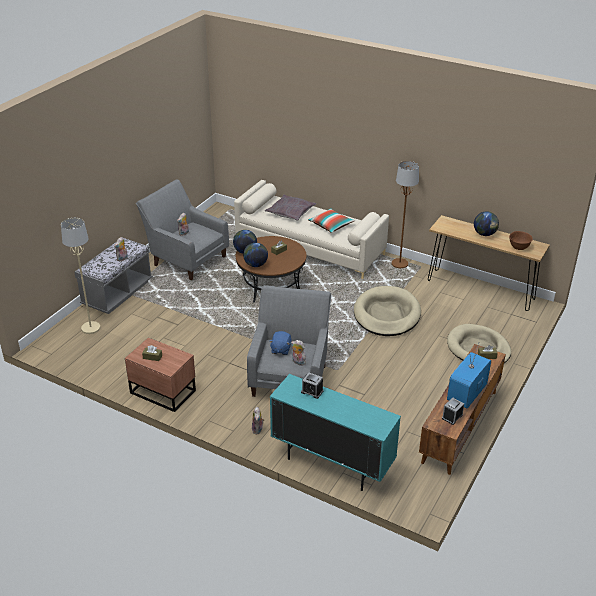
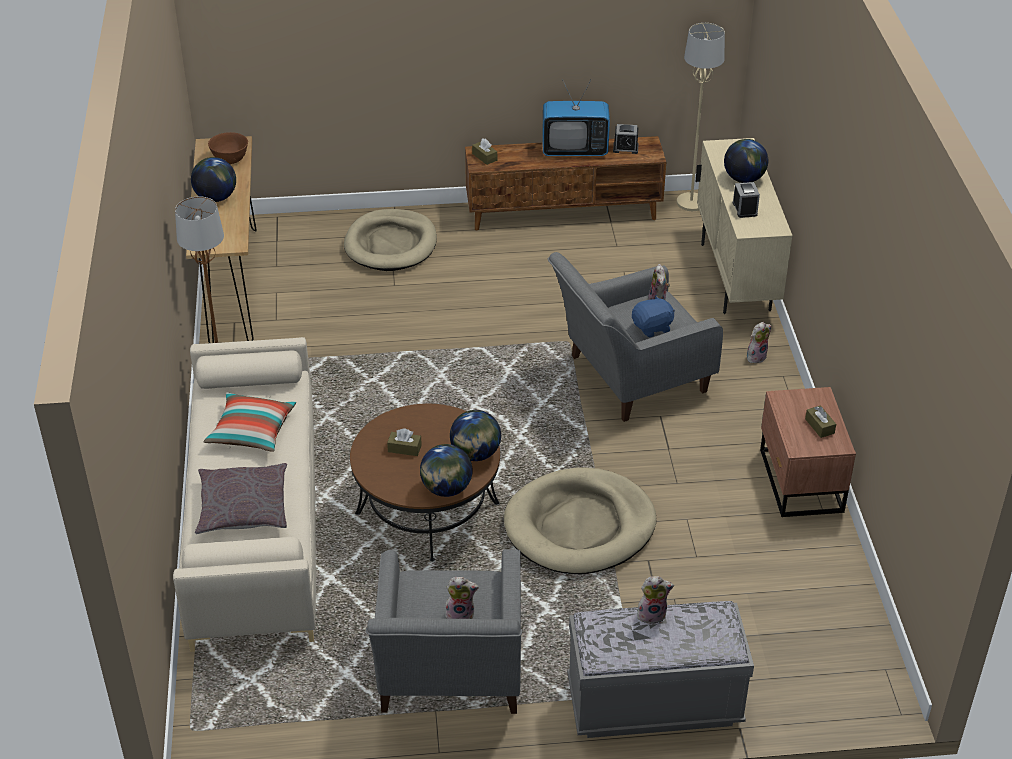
camera: 125 degrees left, 5 degrees up
(90, 328) = (777, 667): beige floor lamp -> beige floor lamp (691, 203)
(331, 464) = (735, 277): turquoise cabinet -> beige cabinet
(342, 409) = (744, 179): none -> globe
(386, 314) = (388, 349): beige dog bed -> beige dog bed (580, 526)

